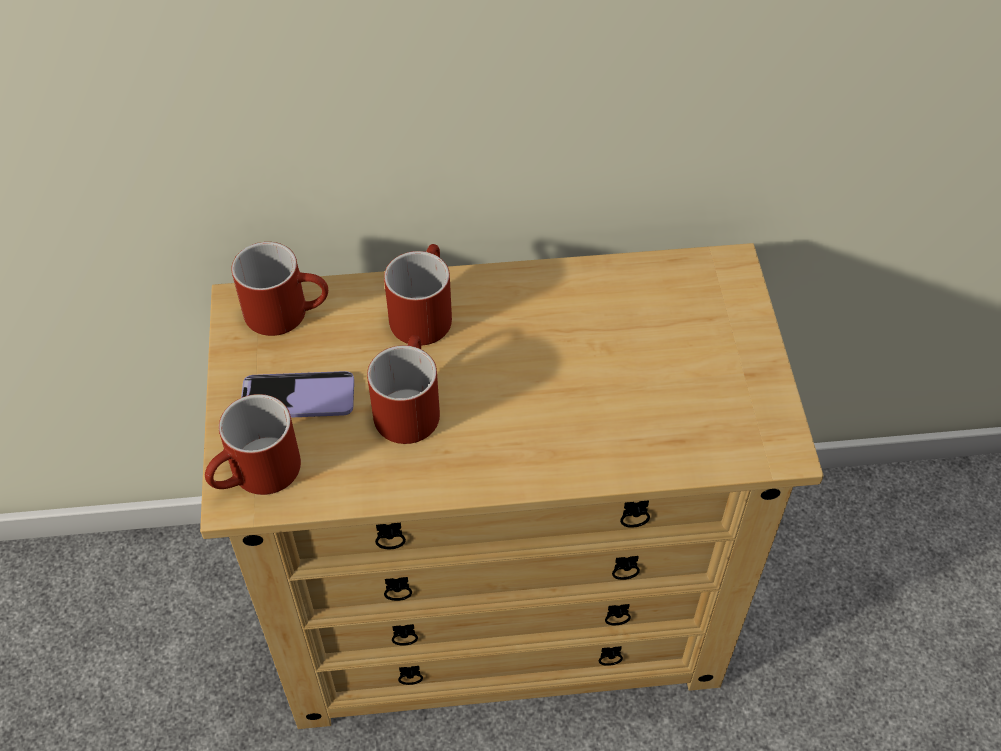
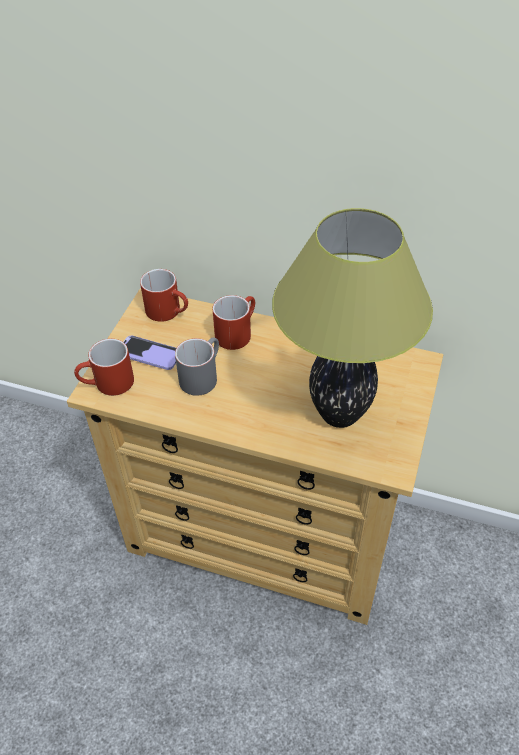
camera: 25 degrees right, 5 degrees down
(407, 405) = (201, 375): red mug -> grey mug
(658, 392) = (340, 414): none -> table lamp

